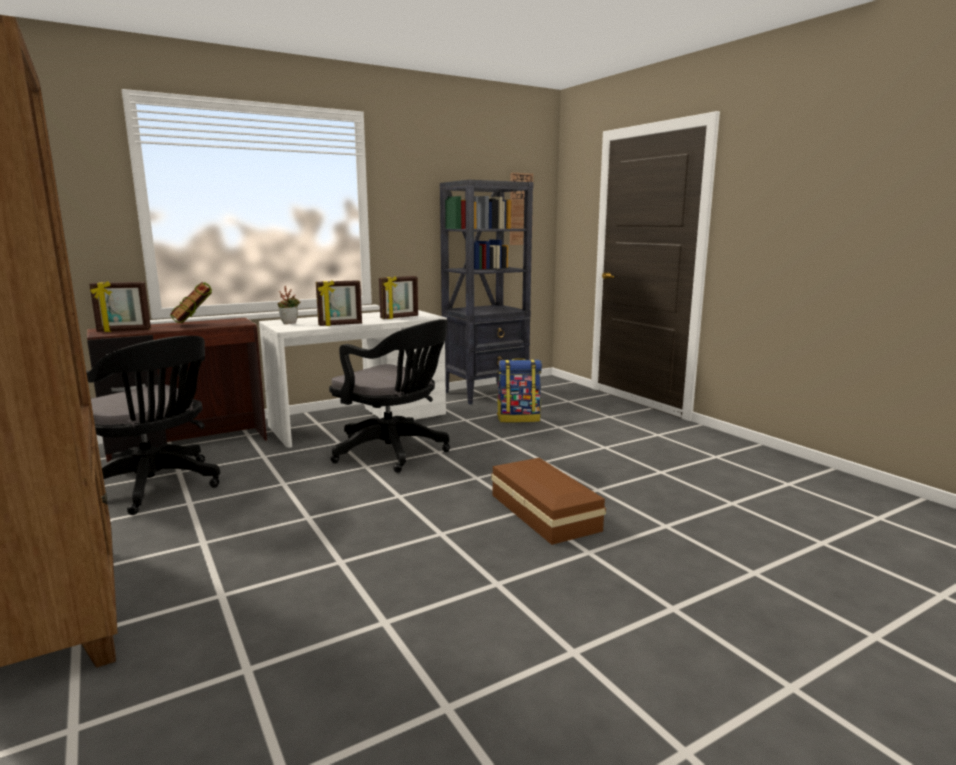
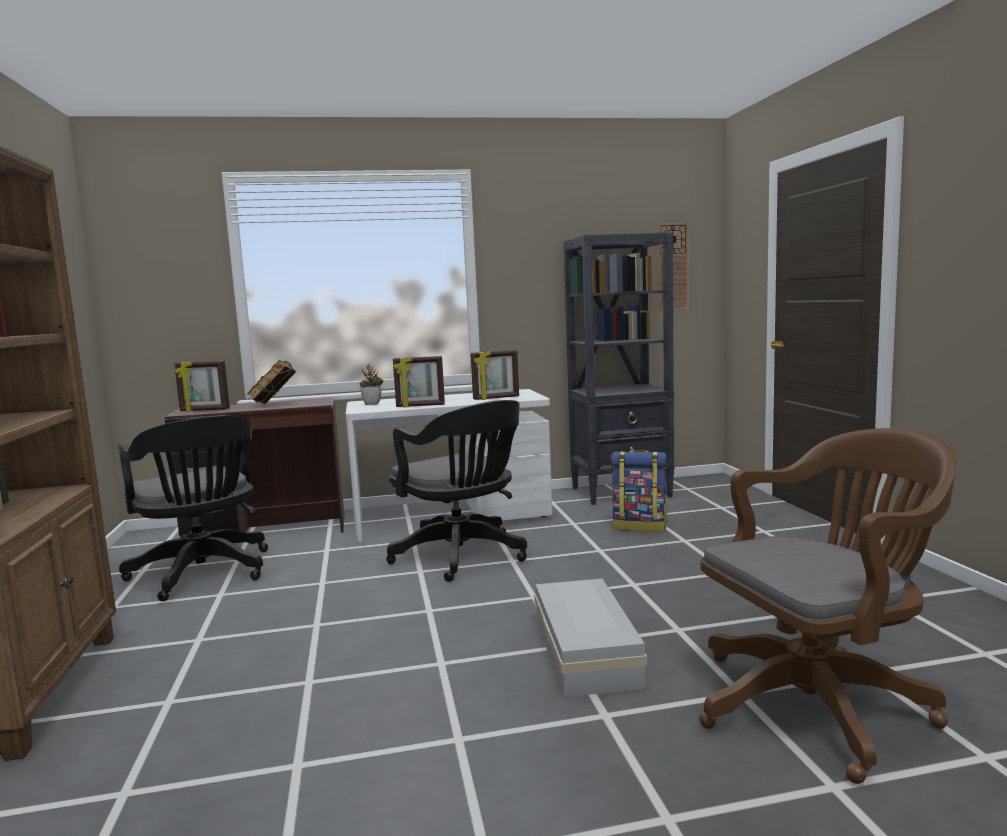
camera: 20 degrees right, 5 degrees down
(544, 511) = (587, 650): brown storage box -> white storage box
(716, 526) = (819, 704): none -> brown office chair

